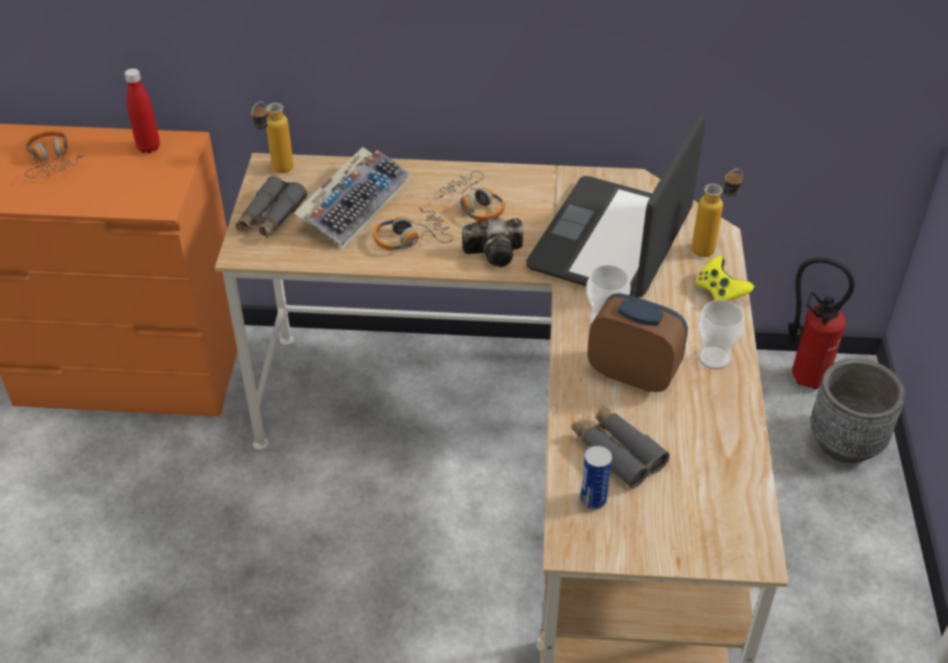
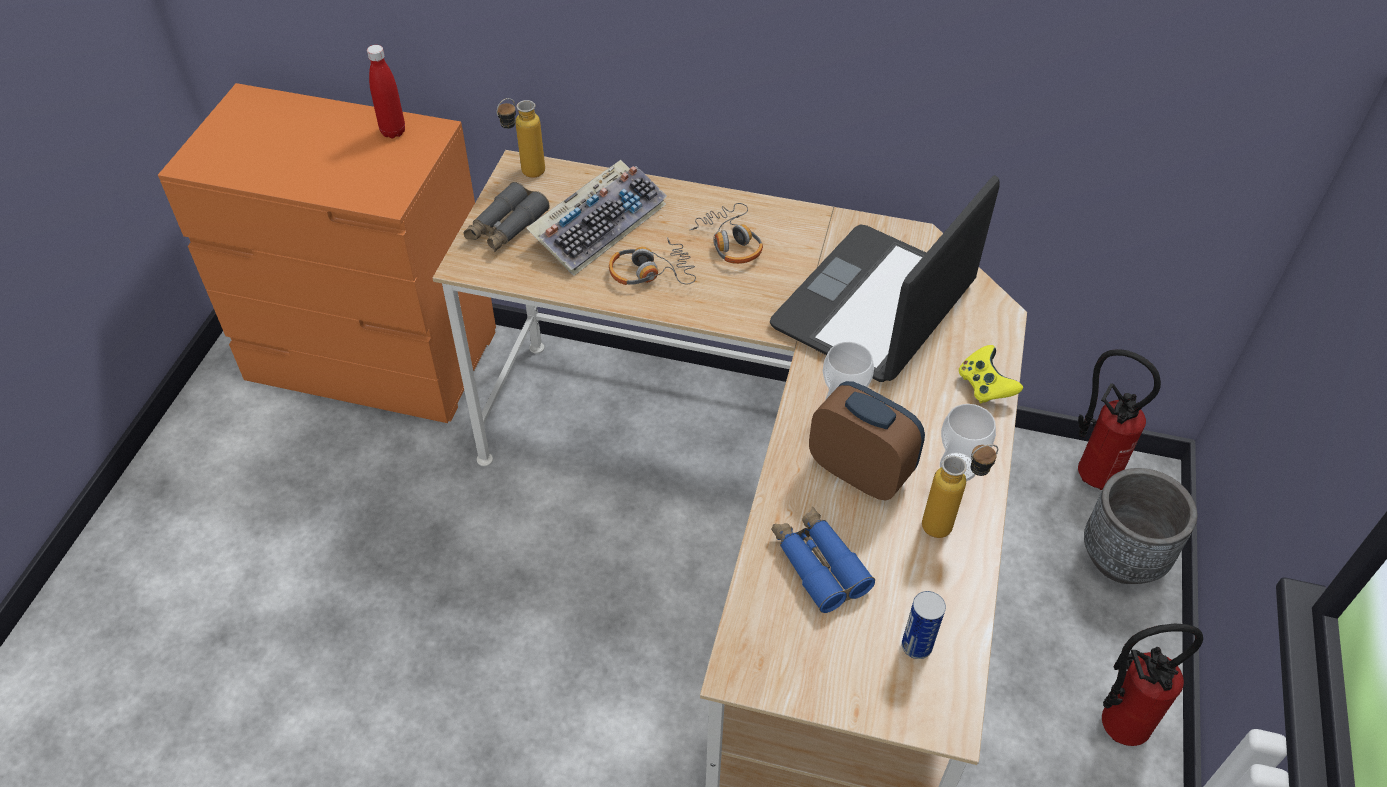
camera: 10 degrees right, 5 degrees up
(51, 160) = (289, 133): headphones -> none
(497, 253) = (741, 303): camera -> none
(593, 500) = (777, 619): can -> can (916, 646)
(617, 452) = (818, 564): grey binoculars -> blue binoculars
(711, 247) = (987, 330): bottle -> bottle (948, 524)
(869, 580) = (1113, 725): none -> fire extinguisher

